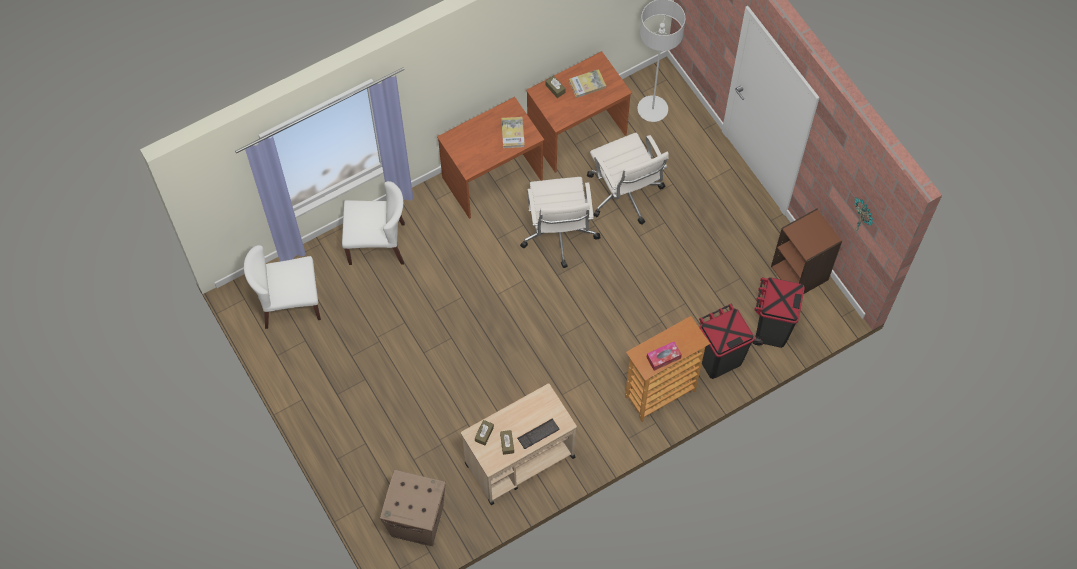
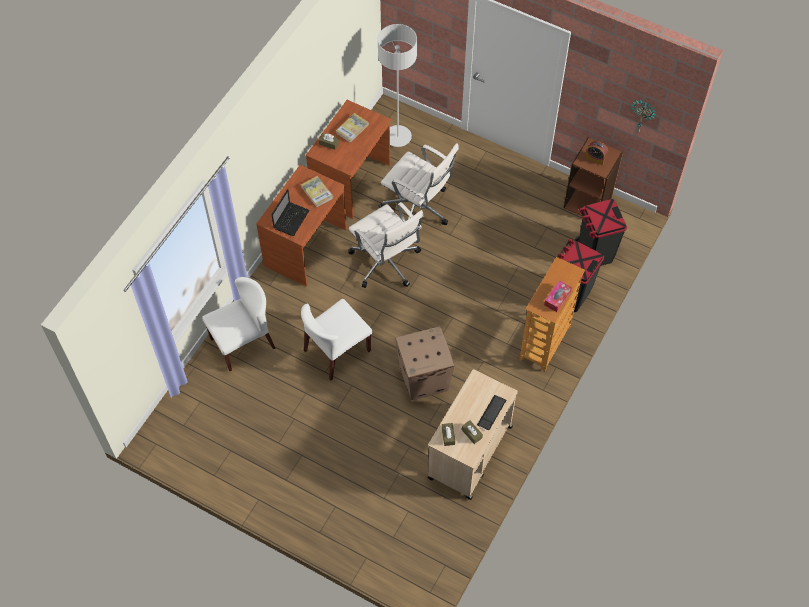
camera: 30 degrees left, 5 degrees down
(289, 303) = (198, 427): white chair -> white chair (337, 351)
(417, 520) = (419, 545): cardboard box -> cardboard box (424, 378)
(472, 148) = (291, 219): none -> laptop
(809, 234) = (595, 158): none -> alarm clock

